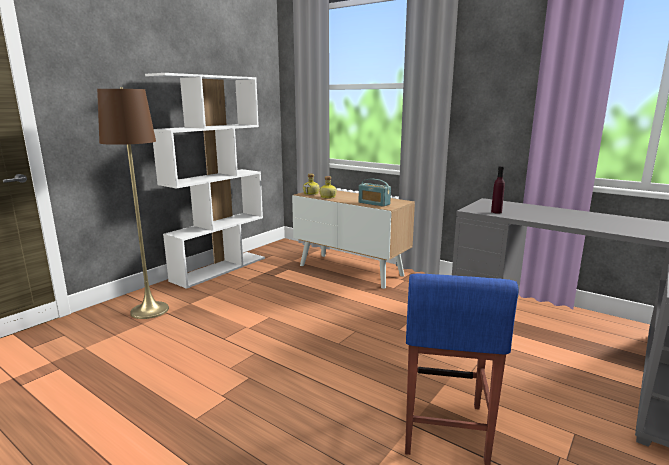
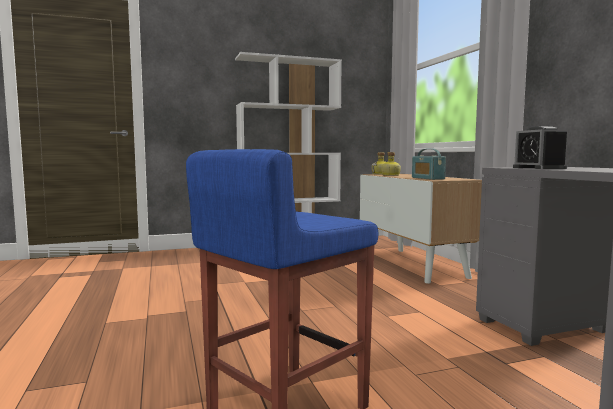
camera: 35 degrees right, 10 degrees down
(150, 310) = (196, 258): brown floor lamp -> none
(496, 212) = (539, 168): purple bottle -> alarm clock

